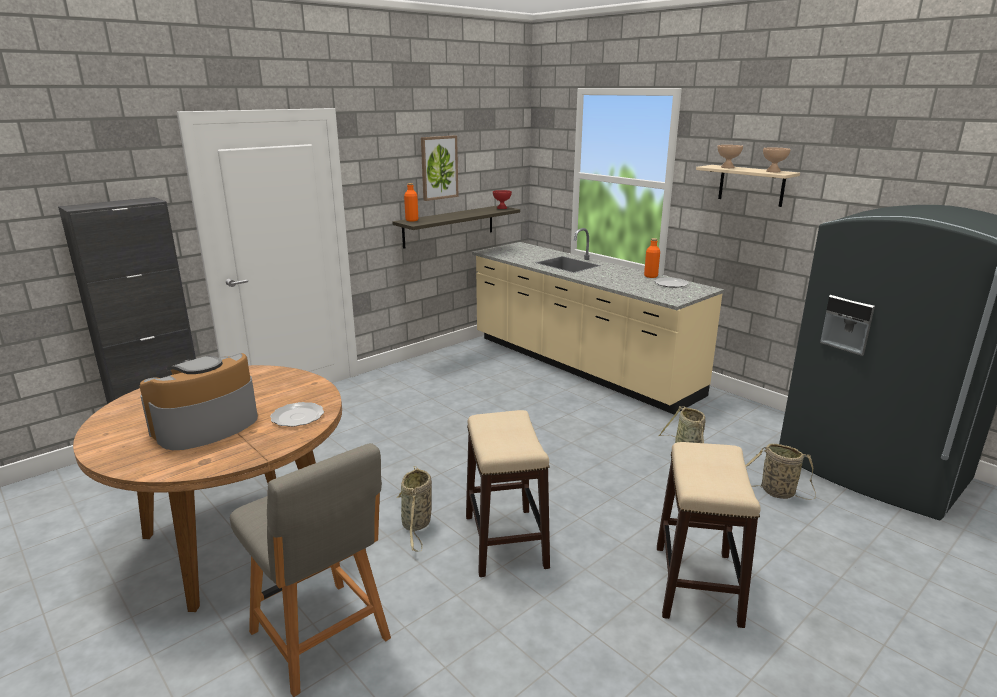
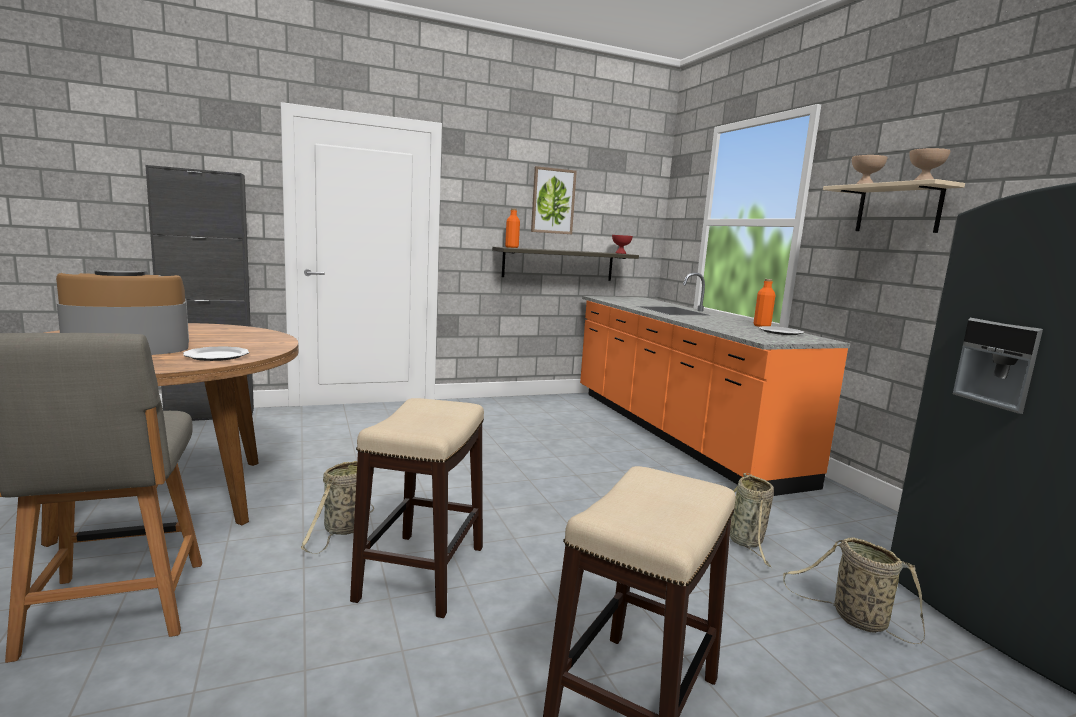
camera: 20 degrees right, 10 degrees down
(580, 366) = (674, 432): beige counter -> orange counter

